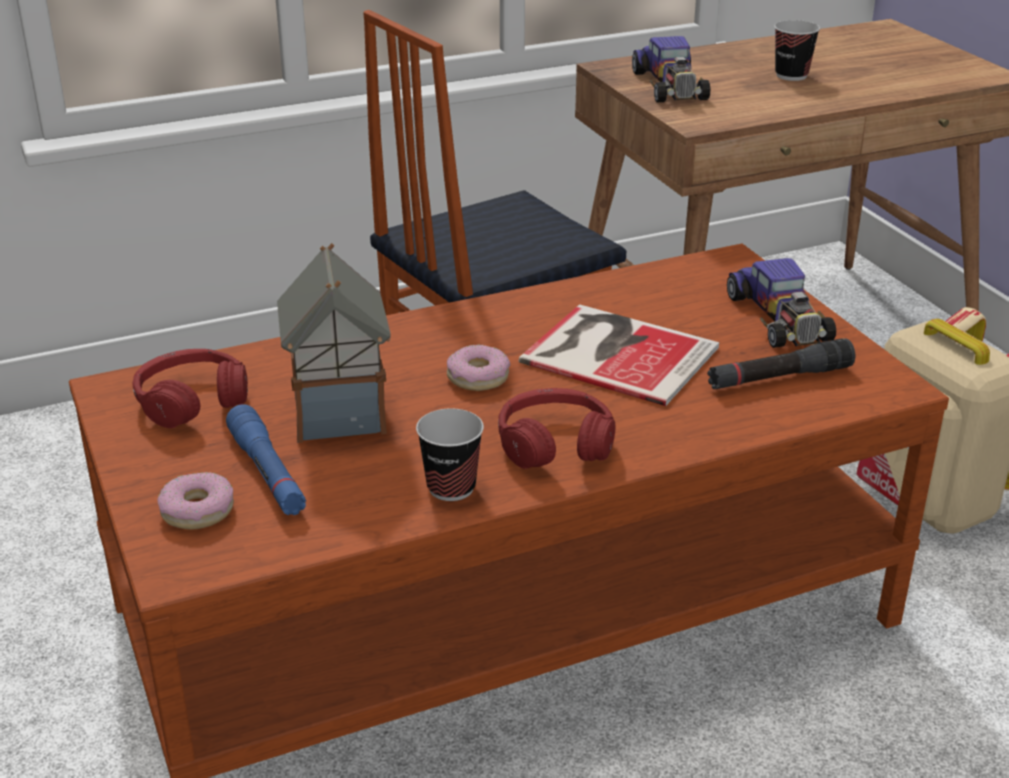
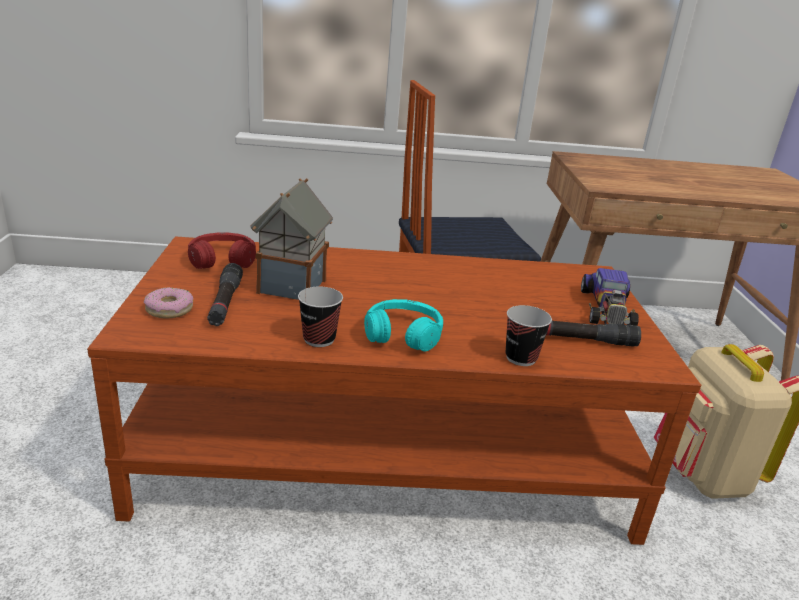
camera: 20 degrees right, 5 degrees down
(267, 473) = (225, 303): blue flashlight -> black flashlight
(477, 377) = (388, 290): donut -> none
(555, 444) = (403, 335): red headphones -> turquoise headphones
(617, 352) = (484, 299): book -> none
(670, 85) = (601, 169): toy car -> none
(791, 75) = (685, 179): cup -> cup (521, 358)

